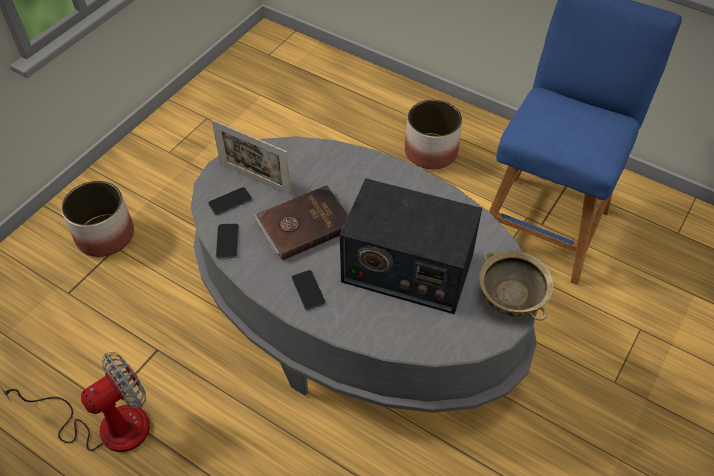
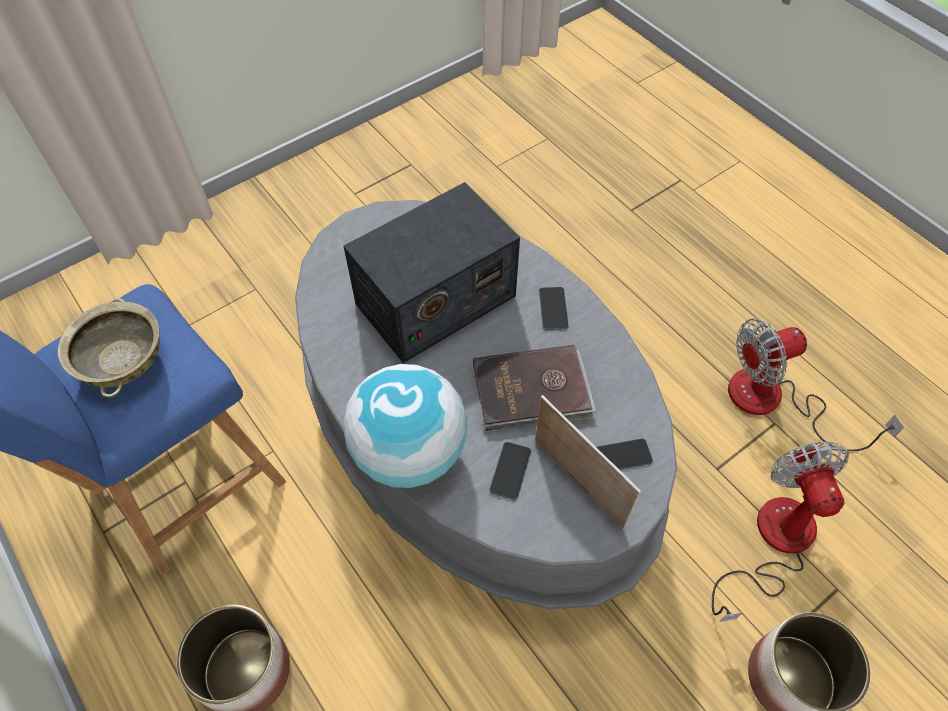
camera: 160 degrees left, 5 degrees up
(113, 309) = (773, 542): none -> fan
(227, 241) = (634, 397): phone -> phone (510, 471)
(370, 166) = (410, 452): none -> globe
(406, 268) = (435, 300): radio -> radio turned 105 degrees clockwise
(511, 297) = (344, 240): beige bowl -> beige bowl (123, 361)

